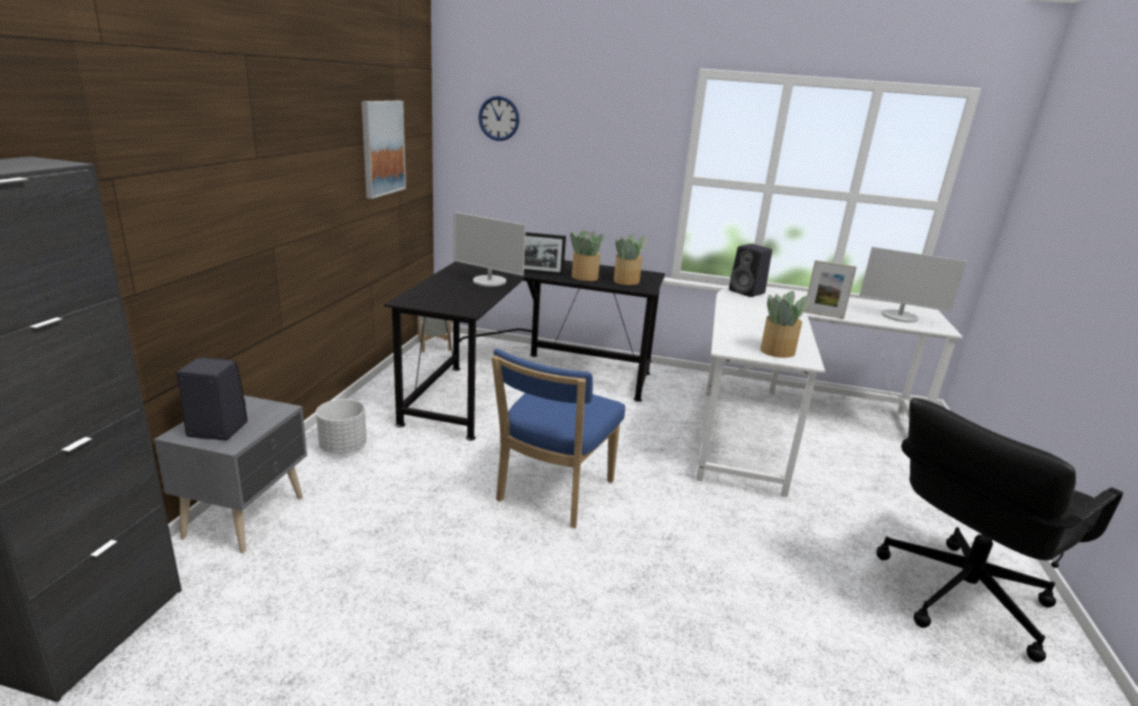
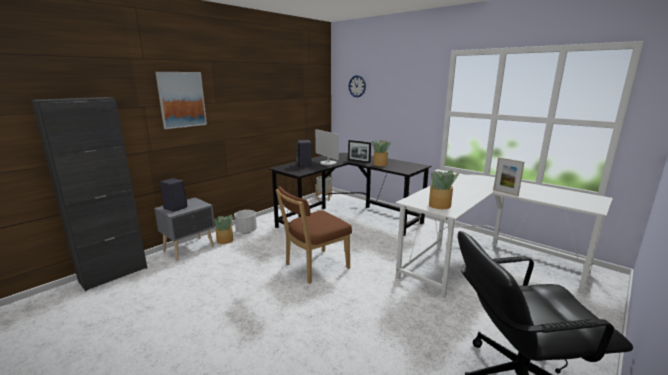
camera: 30 degrees right, 5 degrees down
(382, 148) = (293, 101): picture -> picture (181, 99)
(552, 494) = (314, 267): blue chair -> brown chair
(627, 281) = (401, 167): potted plant -> potted plant (225, 240)
(747, 292) = (470, 178): black speaker -> black speaker (304, 165)
(899, 316) = (568, 199): monitor -> none

